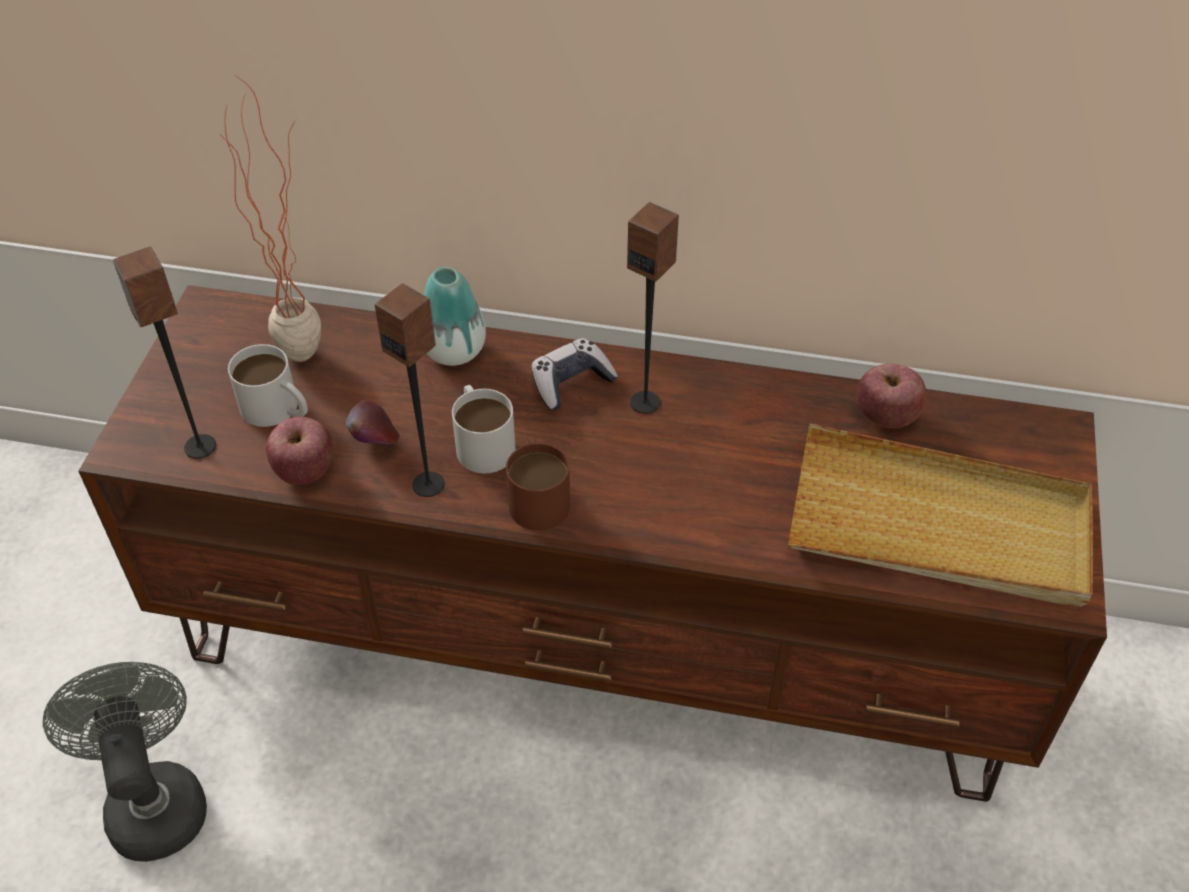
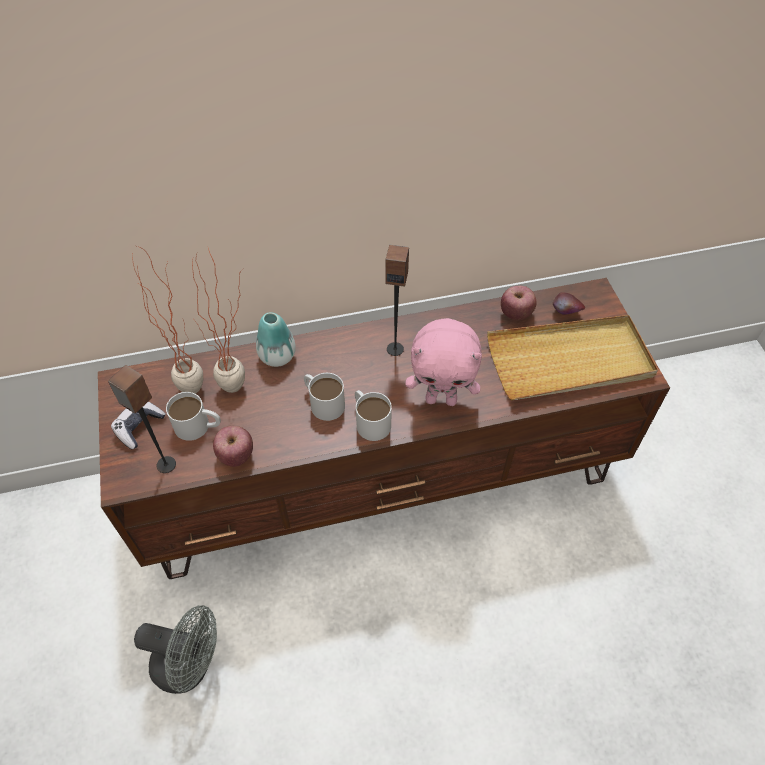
camera: 25 degrees left, 5 degrees up
(153, 800) = (191, 665): grey fan -> grey fan turned 150 degrees clockwise
(373, 379) = (242, 389): none -> potted plant
(375, 443) = (265, 424): apple -> apple (565, 313)
(429, 484) = (308, 436): speaker -> none
(538, 495) = (369, 420): brown mug -> white mug
(571, 382) = (350, 352): game controller -> game controller (139, 427)
(675, 505) = (441, 399): none -> pink plush toy

